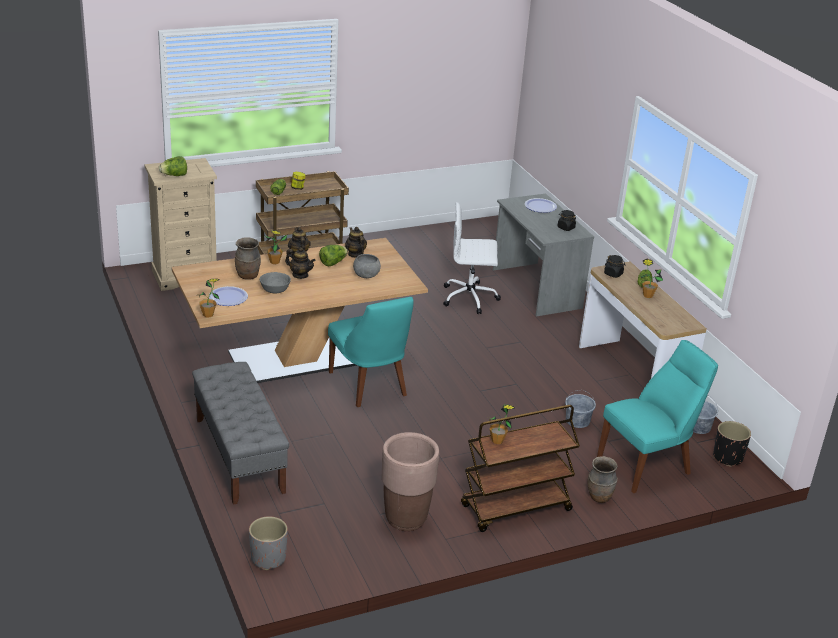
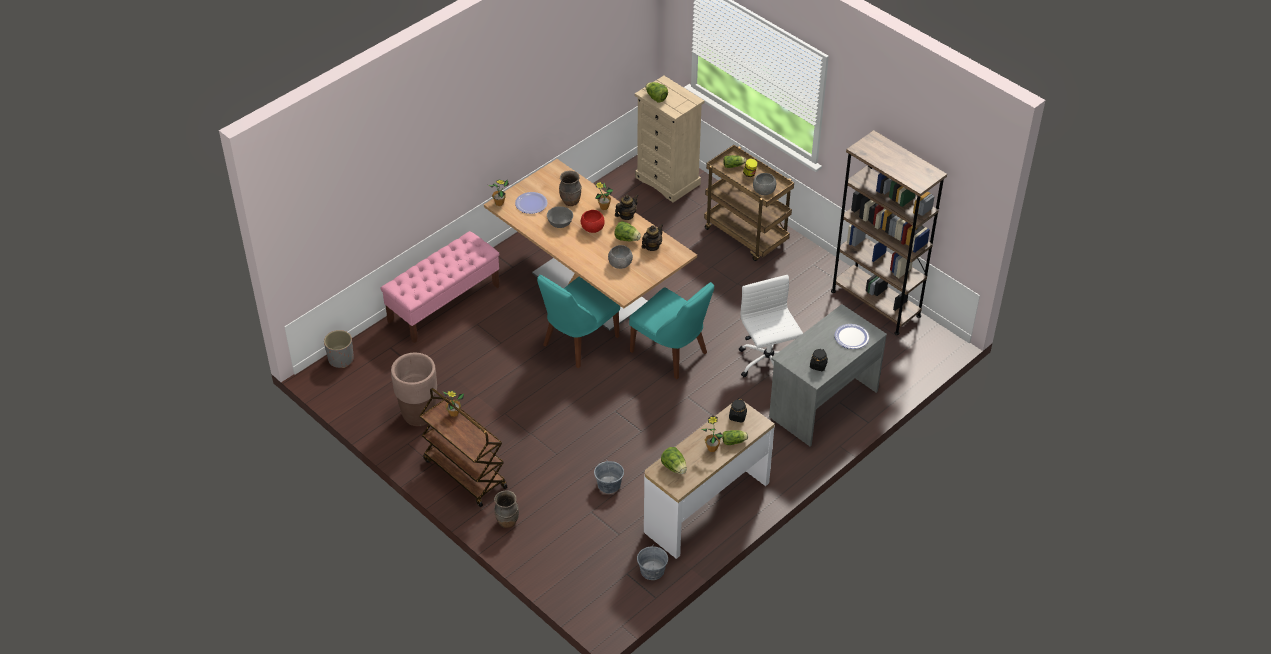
camera: 70 degrees right, 15 degrees up
(239, 455) = (444, 304): grey bench -> pink bench
(300, 275) = (593, 228): teapot -> red bowl
(327, 188) = (764, 191): none -> grey bowl
(434, 234) = (875, 303): none -> brown bookcase
(647, 465) = (570, 545): turquoise chair -> turquoise chair (671, 353)
(664, 319) = (674, 467): none -> lettuce
(727, 457) = (615, 599): black planter -> none

